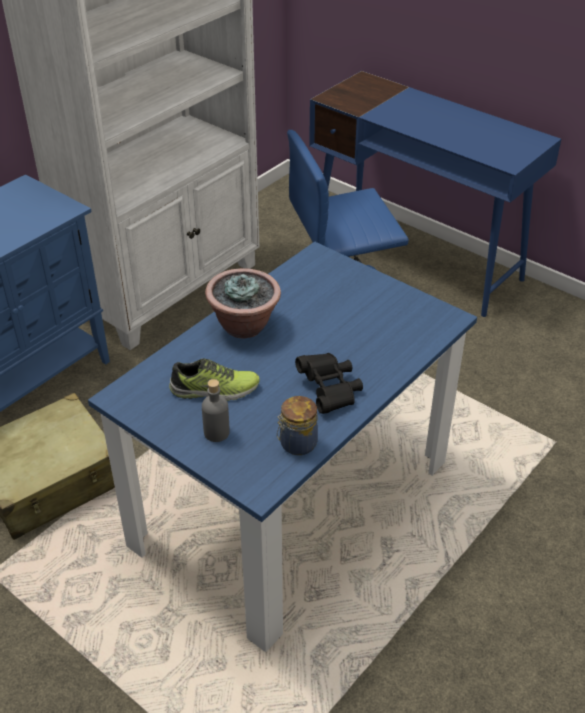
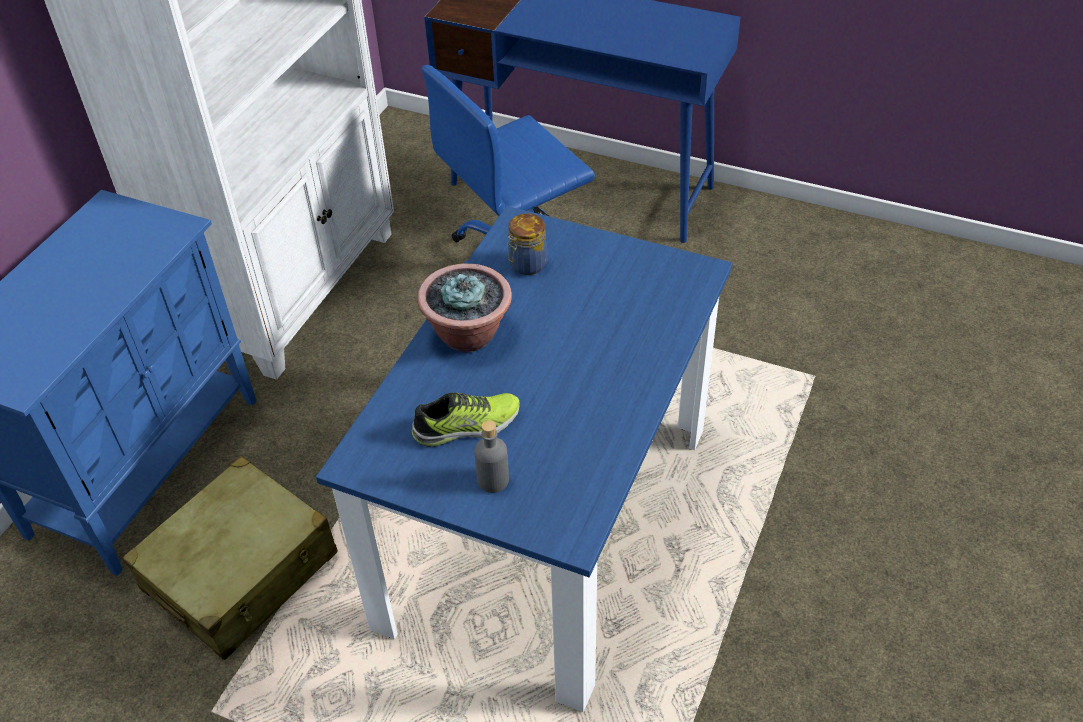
camera: 15 degrees left, 5 degrees up
(296, 444) = (593, 471): jar -> jar (526, 265)
(330, 391) = (604, 394): black binoculars -> none

